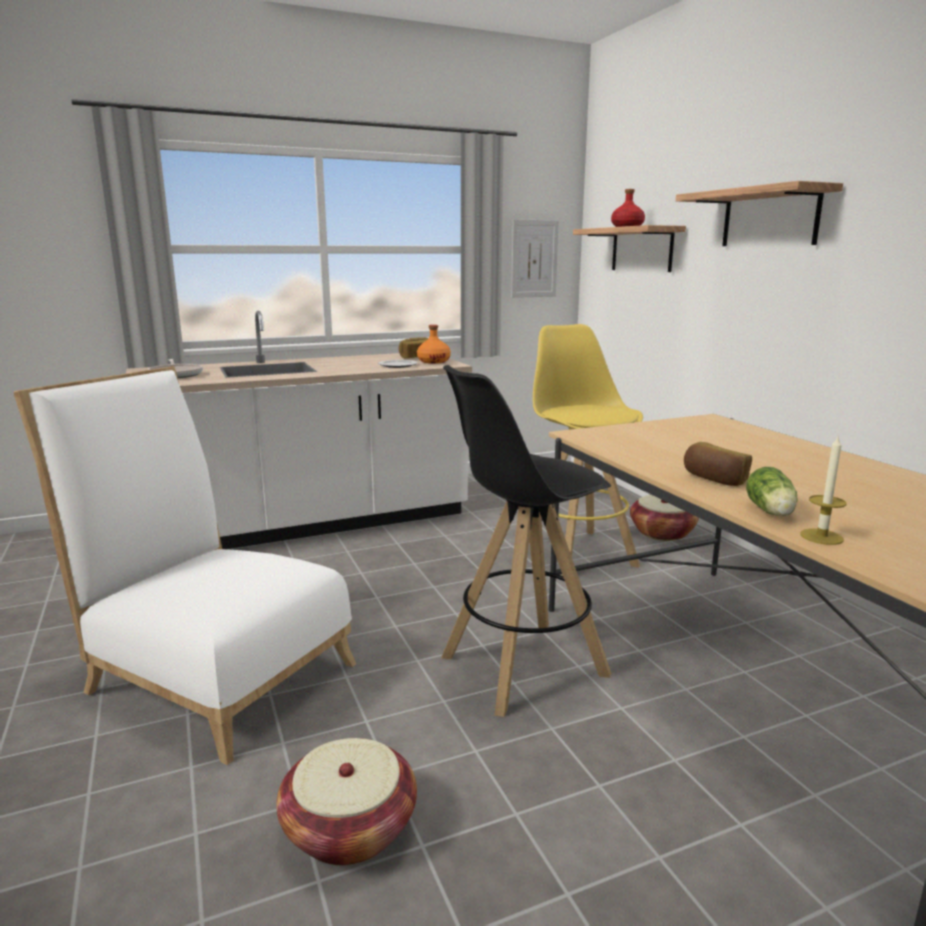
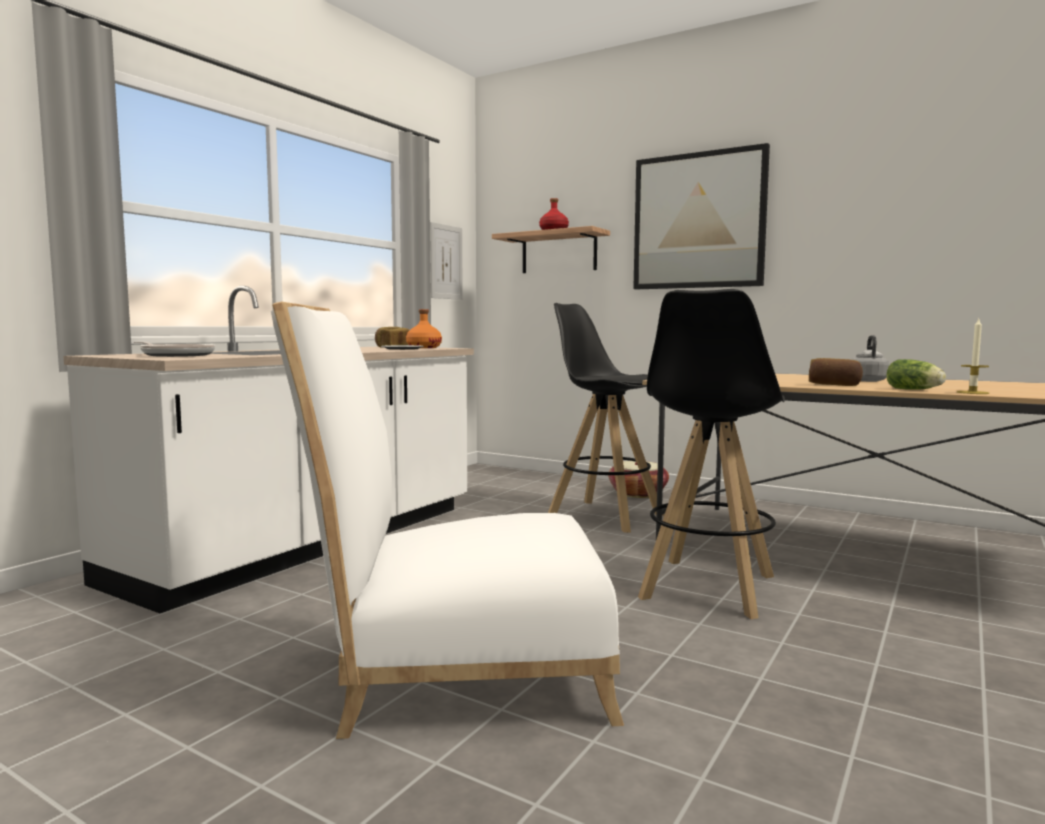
camera: 35 degrees left, 10 degrees down
(349, 828) = (803, 718): basket -> none
(578, 552) = (604, 515): yellow stool -> black stool
(769, 218) = (698, 221): shelf -> picture
(814, 474) = (867, 380): none -> grey kettle

